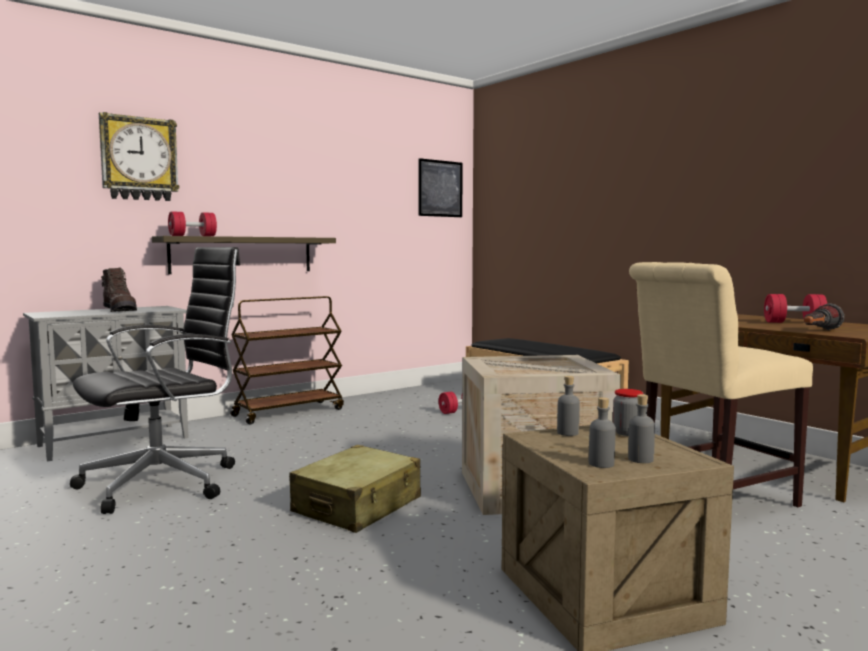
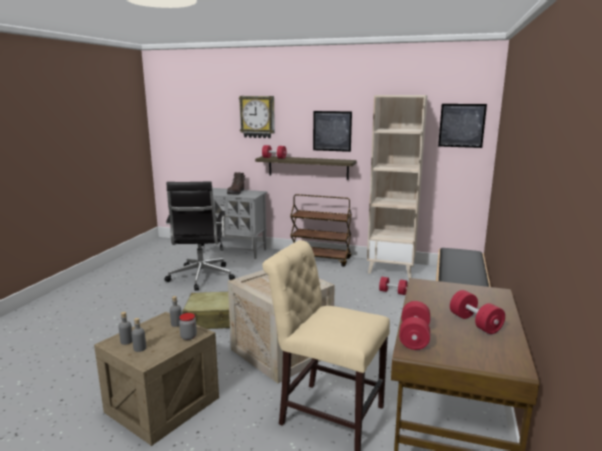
camera: 55 degrees right, 10 degrees up
(164, 483) = (200, 278): black office chair -> black office chair turned 75 degrees clockwise
(280, 191) = (332, 131): none -> picture
(397, 397) = (391, 269): none -> beige bookcase
(818, 331) = (414, 337): flashlight -> red dumbbell

